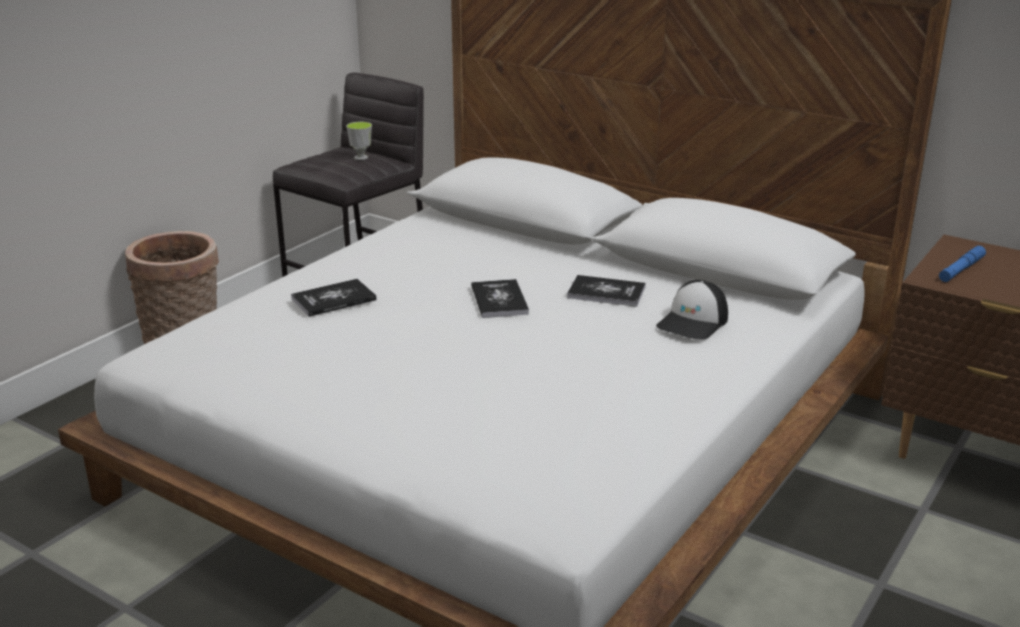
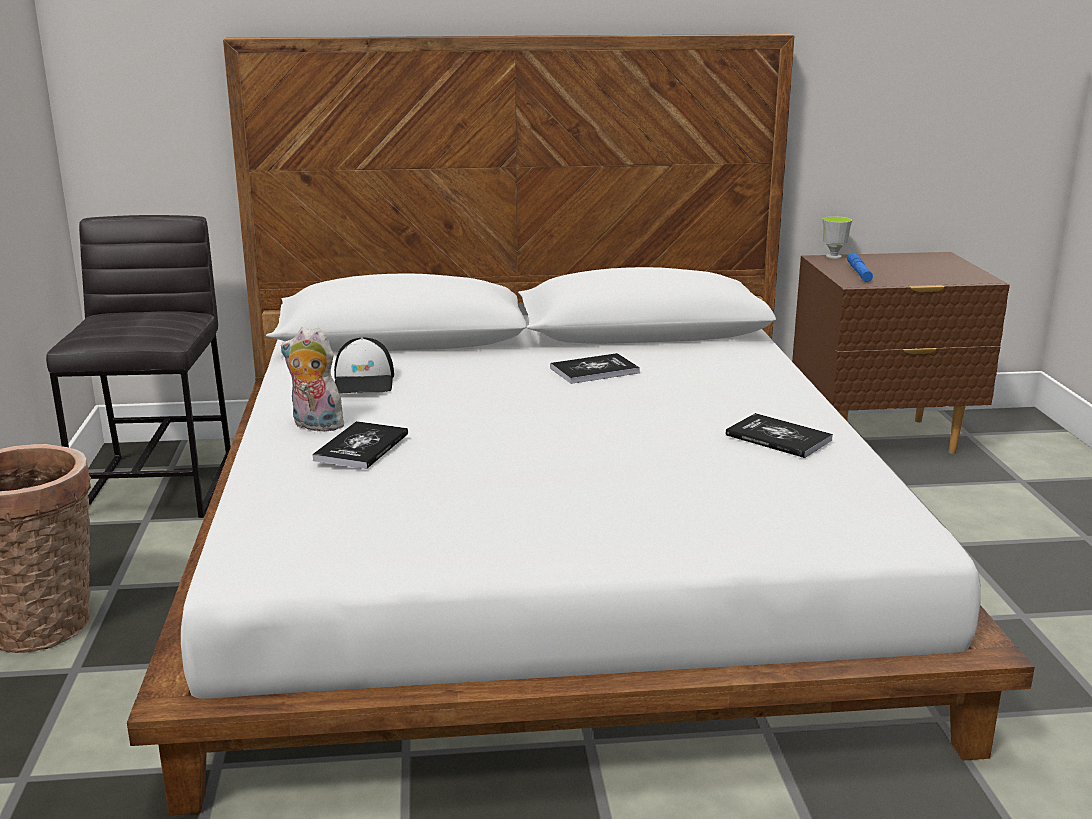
camera: 40 degrees left, 5 degrees down
(344, 273) = (315, 426): none -> plush toy
(361, 157) = (153, 316): cup -> cup (833, 257)
(499, 300) = (521, 401): book -> book (778, 438)
(693, 322) = (706, 370): cap -> cap (364, 382)

